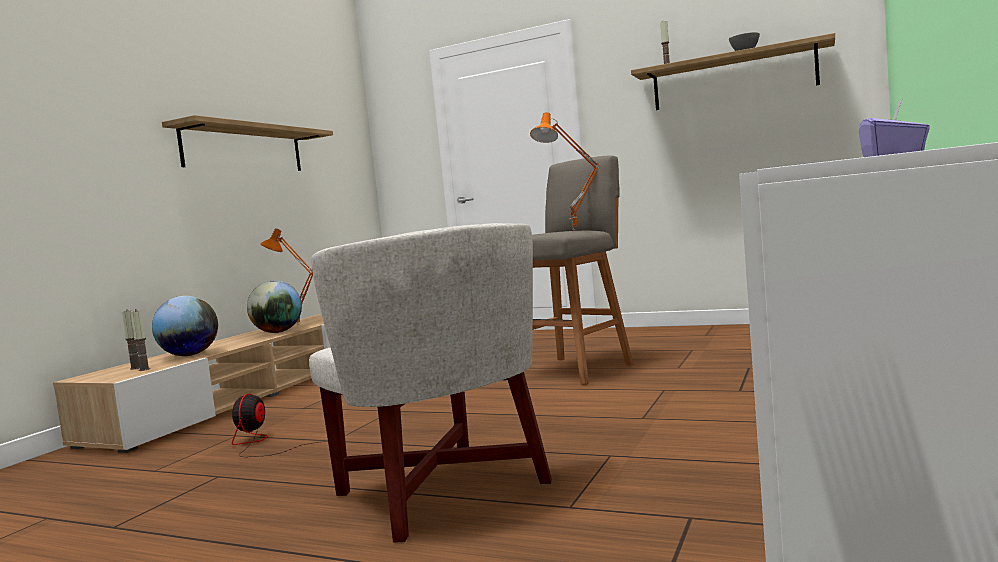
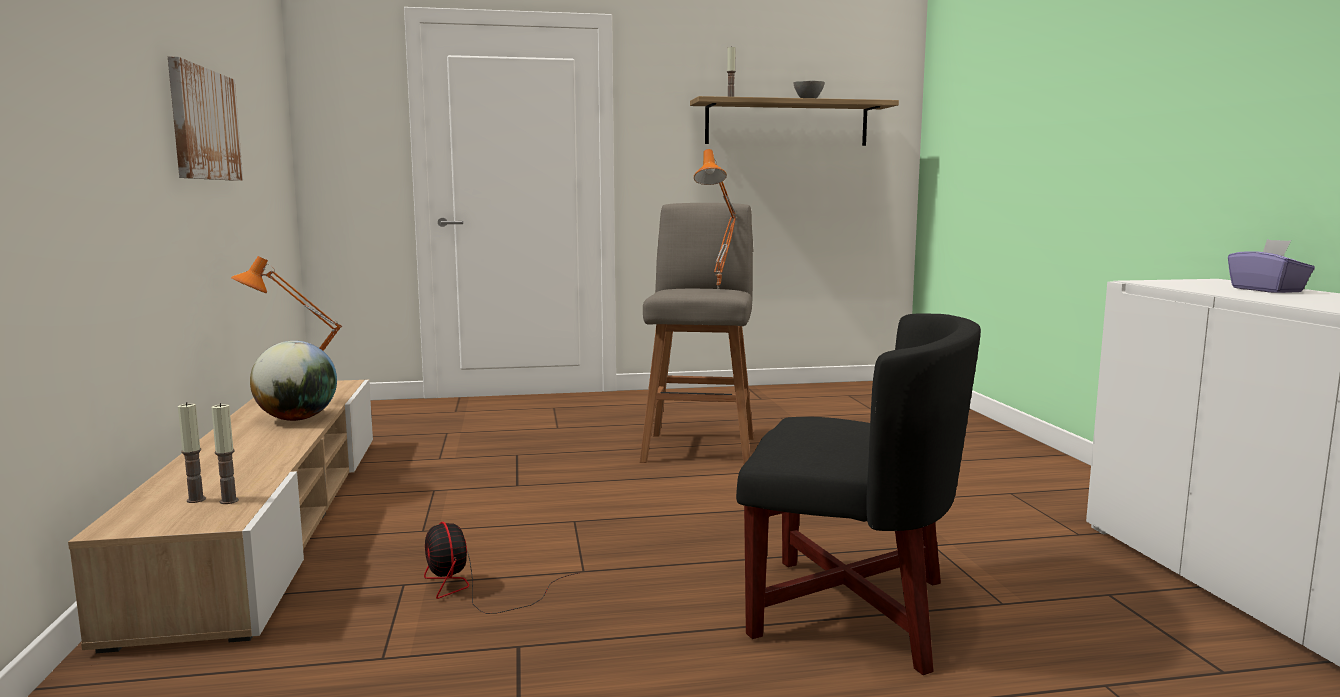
camera: 35 degrees left, 5 degrees up
(189, 355) = (242, 469): globe -> none
(244, 149) = (204, 124): shelf -> picture
(441, 491) = (852, 611): white armchair -> black armchair

